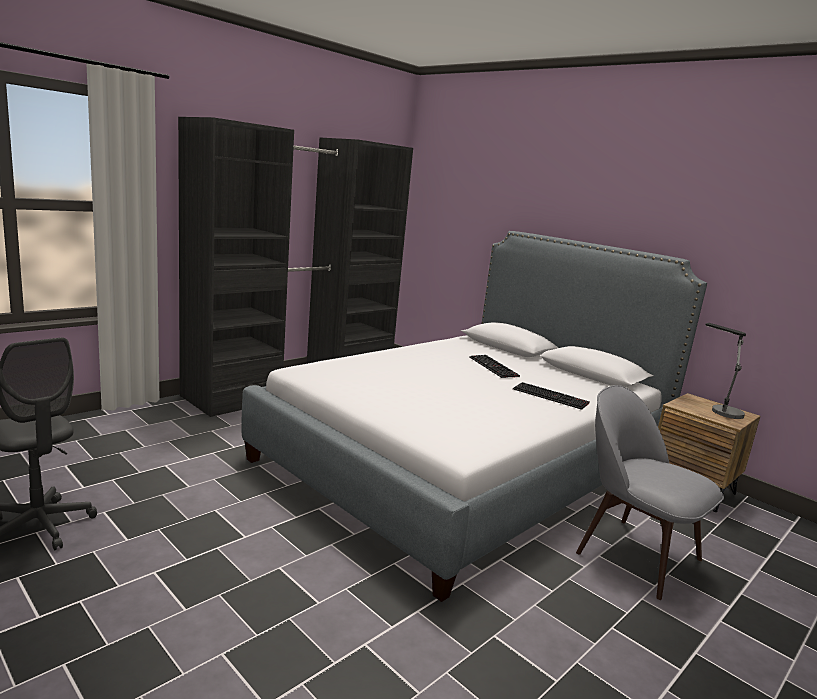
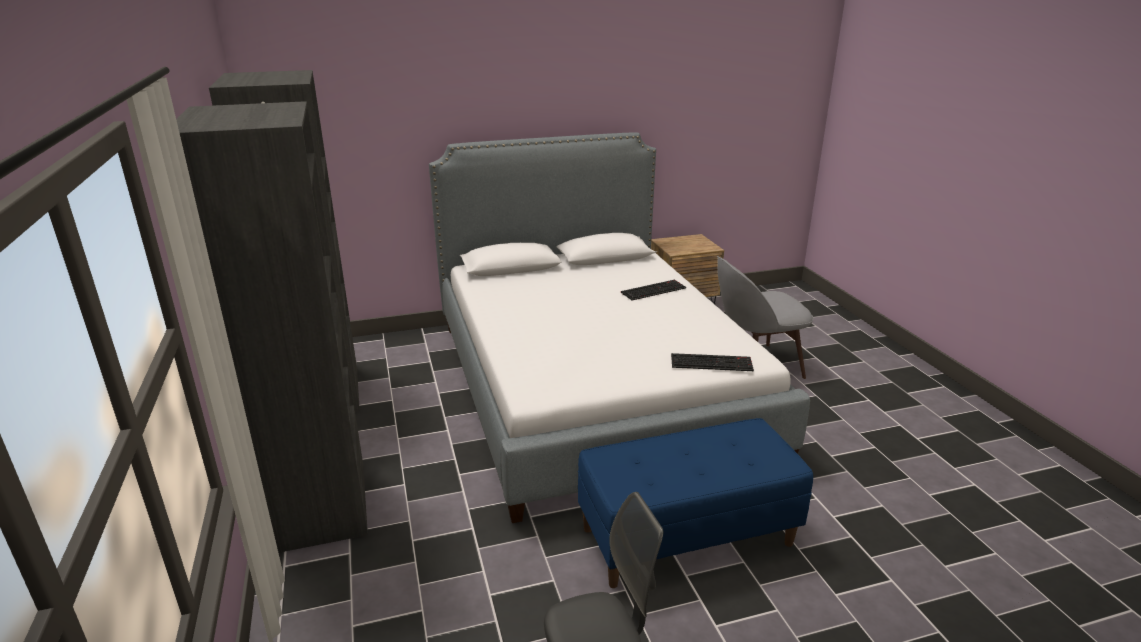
camera: 60 degrees left, 10 degrees up
(273, 541) = (687, 535): none -> blue bench
(494, 367) = (570, 290): keyboard -> keyboard (712, 362)
(720, 409) = (687, 241): table lamp -> none

